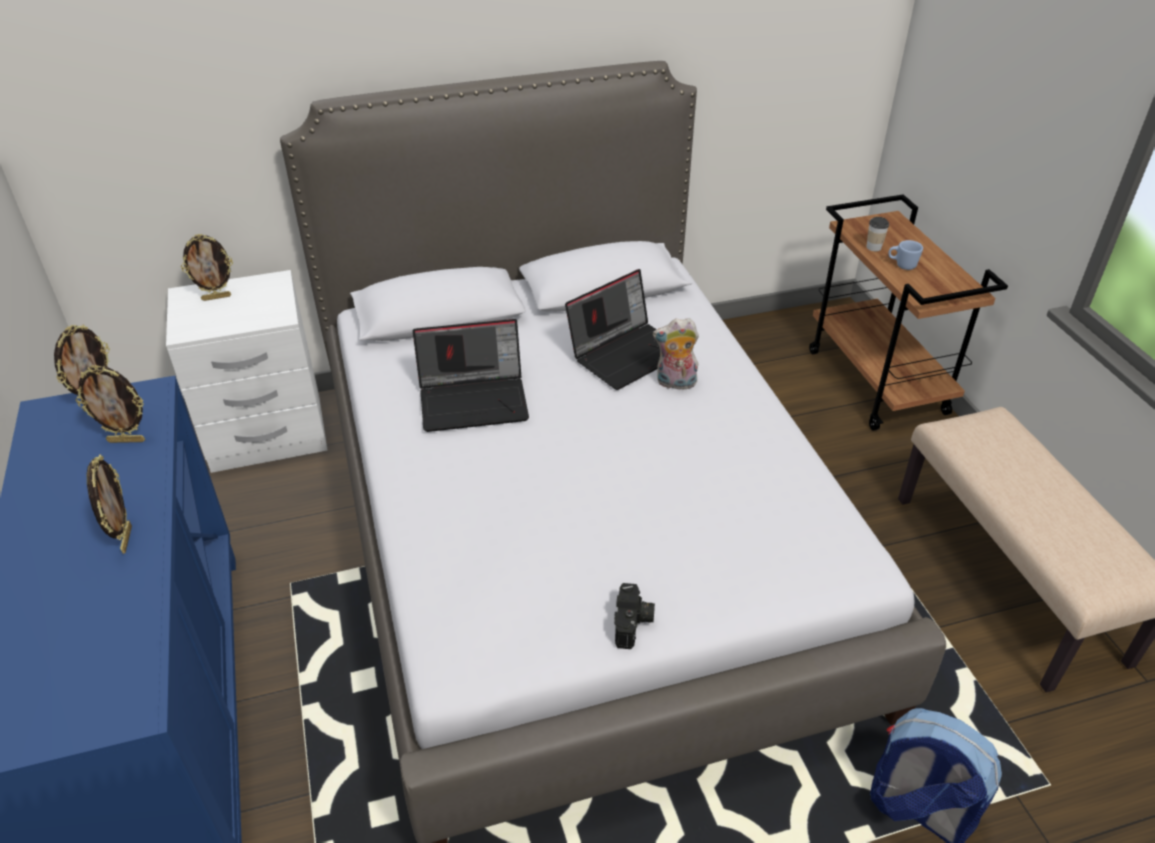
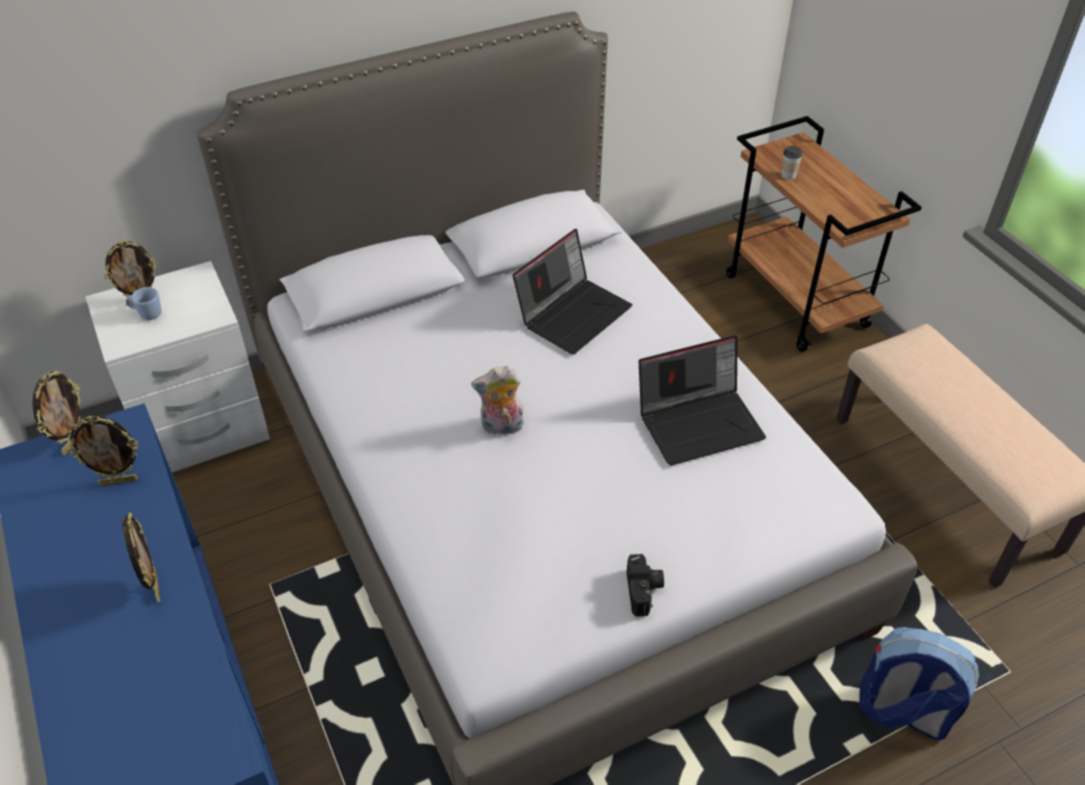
camera: 10 degrees left, 5 degrees up
(475, 400) = (436, 382): laptop -> laptop (700, 422)
(675, 383) = (627, 341): plush toy -> plush toy (501, 427)
(901, 265) = (818, 192): blue mug -> blue mug (147, 314)

